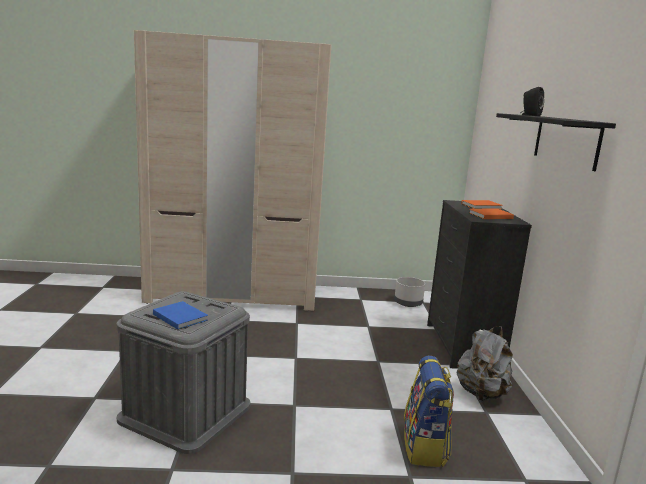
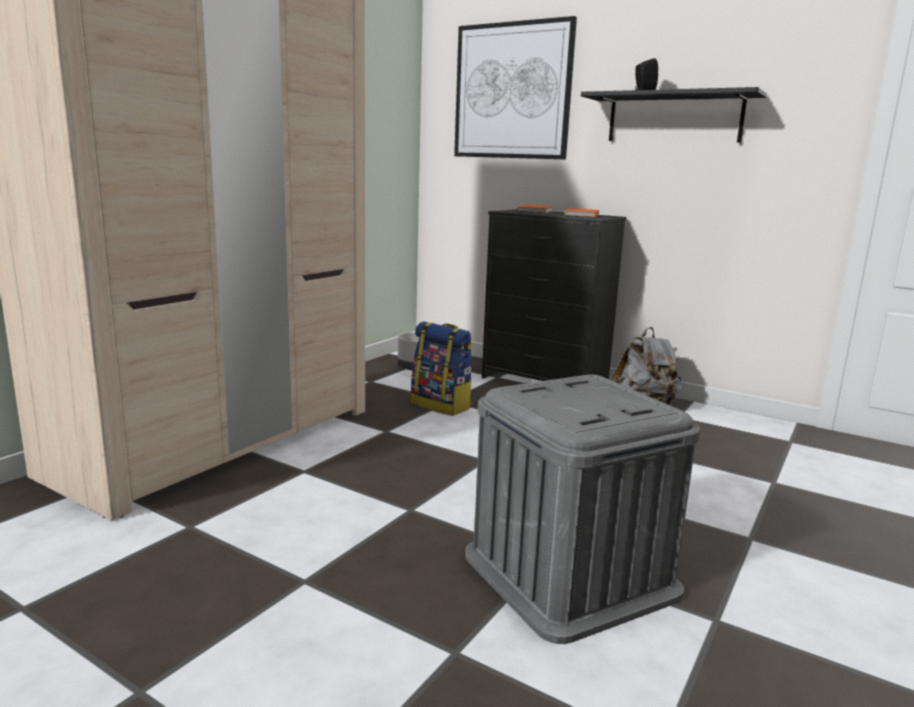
camera: 55 degrees left, 0 degrees up
(180, 316) = (612, 405): blue book -> none
(425, 447) = (726, 460): backpack -> backpack (442, 405)
(504, 107) = (512, 91): none -> picture

